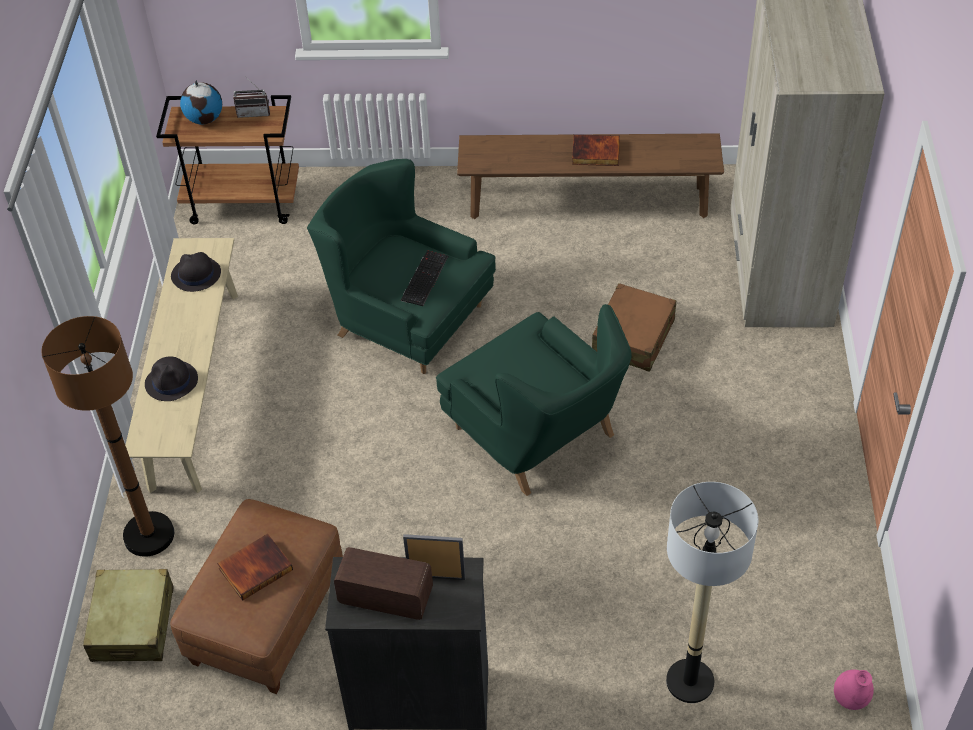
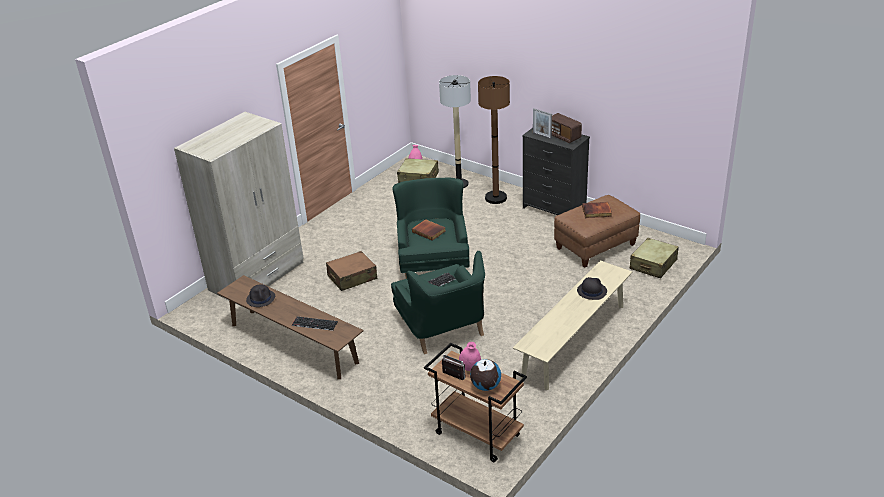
camera: 145 degrees left, 15 degrees down
(149, 535) = (631, 290): brown floor lamp -> brown floor lamp (496, 198)
(196, 275) = (547, 335): black hat -> black hat (261, 298)
(240, 131) = (470, 368): none -> pink vase
(531, 152) = (314, 324): none -> keyboard
(595, 153) = (285, 309): book -> book (429, 231)
(795, 654) = (418, 178): none -> beige suitcase

